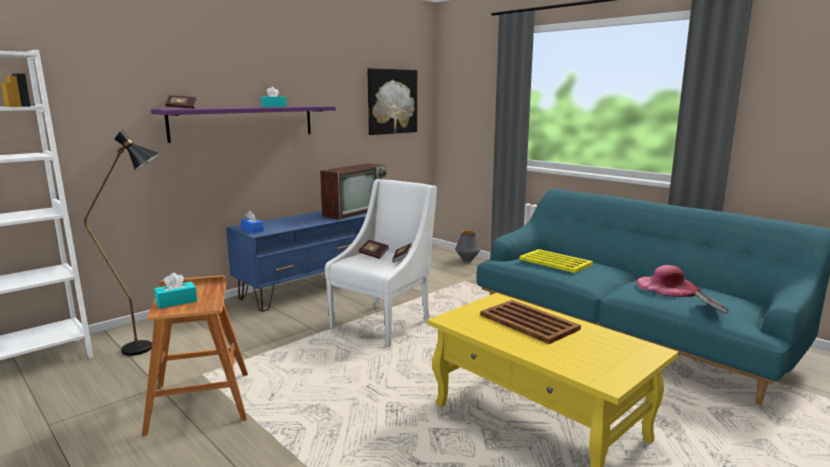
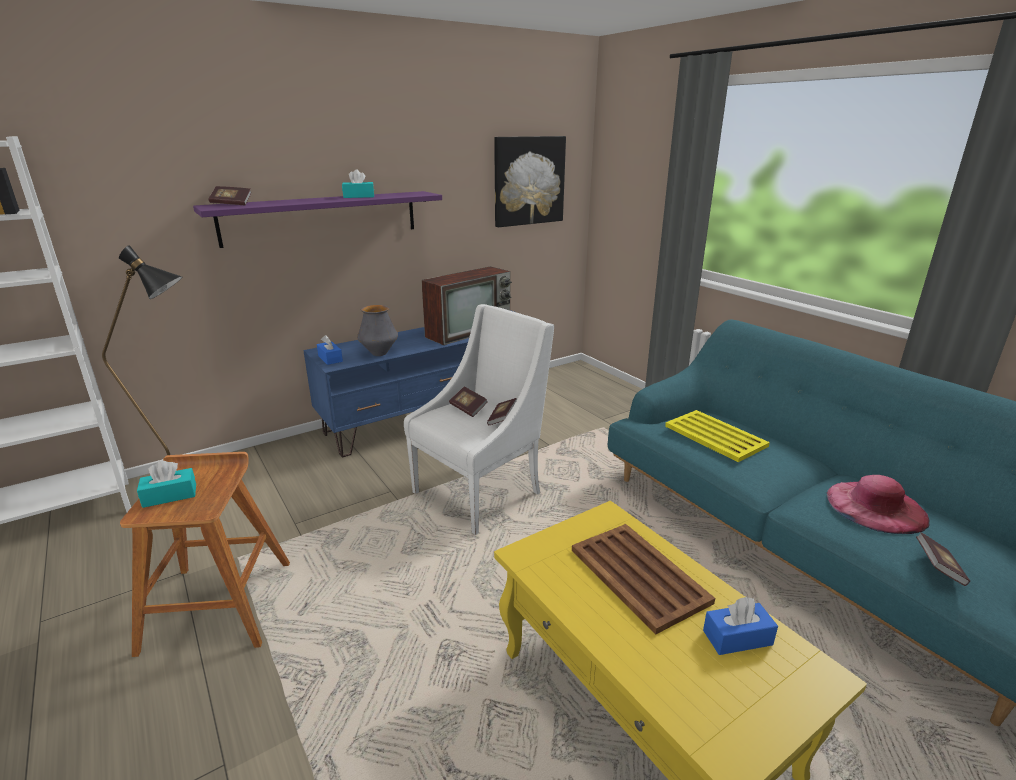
camera: 10 degrees right, 10 degrees up
(467, 260) = (615, 391): vase -> vase (379, 353)
(599, 341) = (737, 637): none -> blue tissue box

